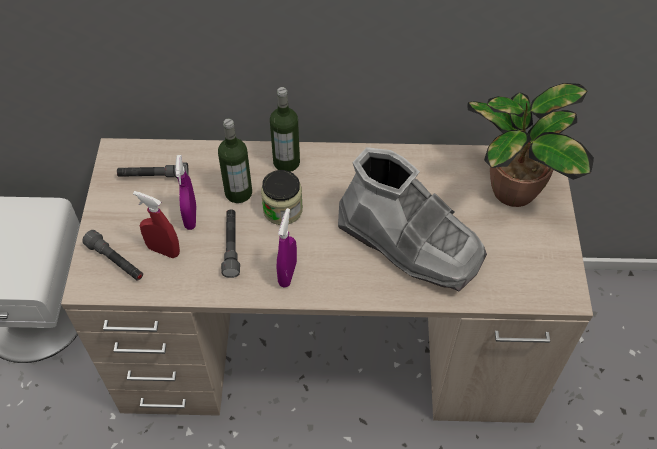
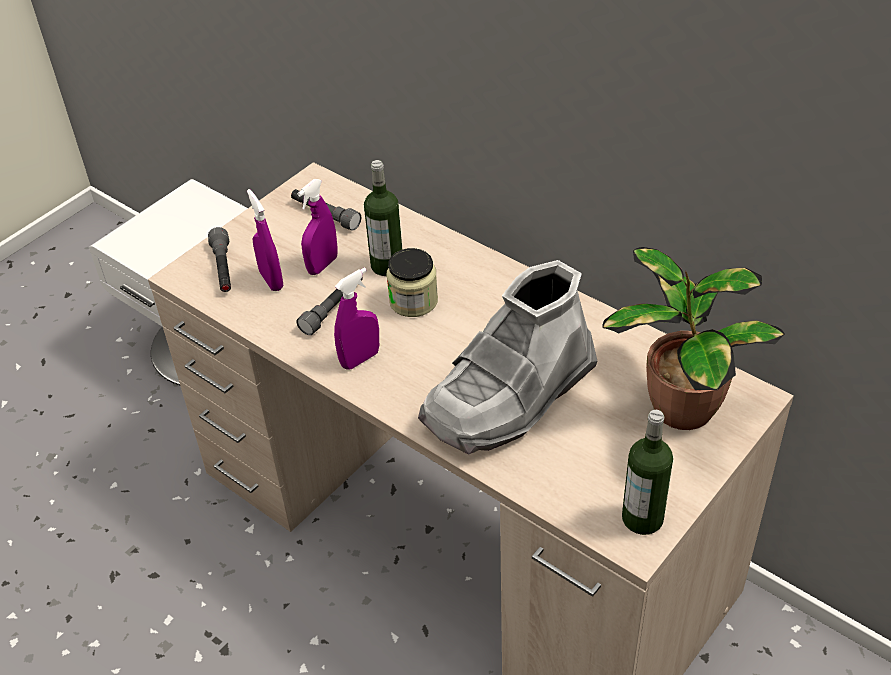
camera: 40 degrees right, 10 degrees down
(163, 250) = (271, 280): red spray bottle -> purple spray bottle
(286, 162) = (460, 261): bottle -> bottle (642, 518)
(410, 242) = (510, 397): grey boot -> grey boot turned 60 degrees clockwise

